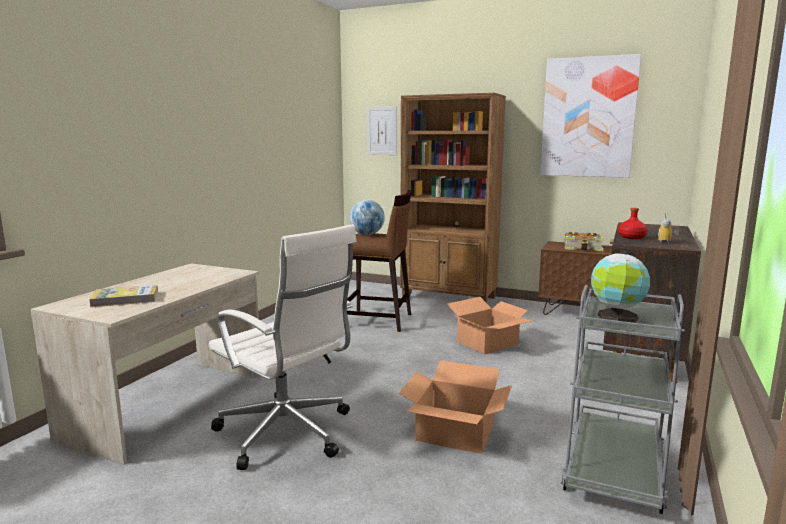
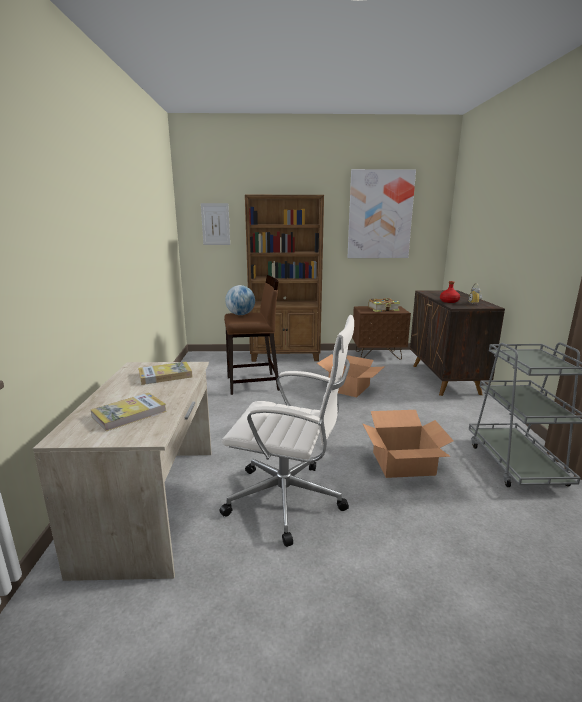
camera: 25 degrees left, 5 degrees up
(202, 276) = (165, 375): none -> book
(616, 317) = (533, 363): globe -> none

